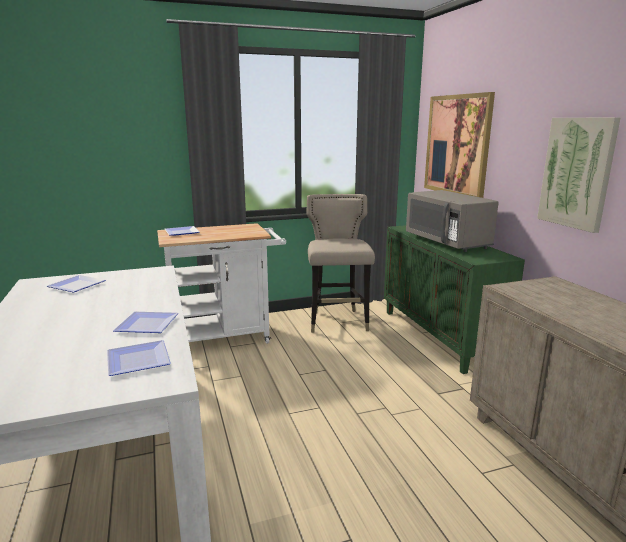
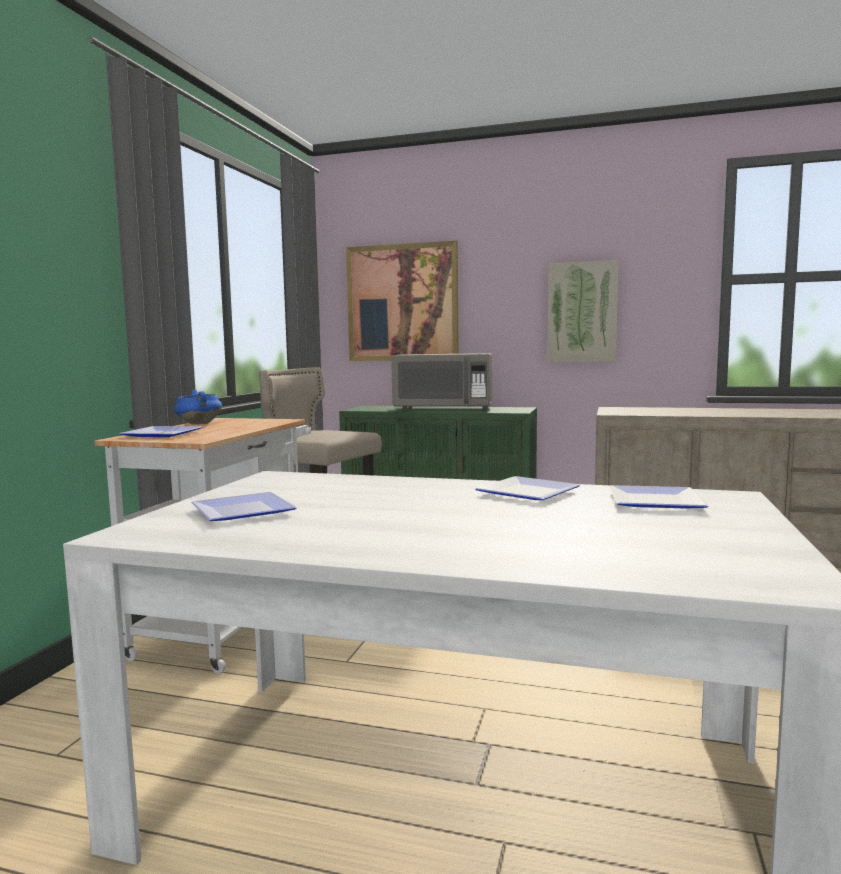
camera: 55 degrees left, 10 degrees down
(225, 227) = (198, 424): none -> blue cooking pot

